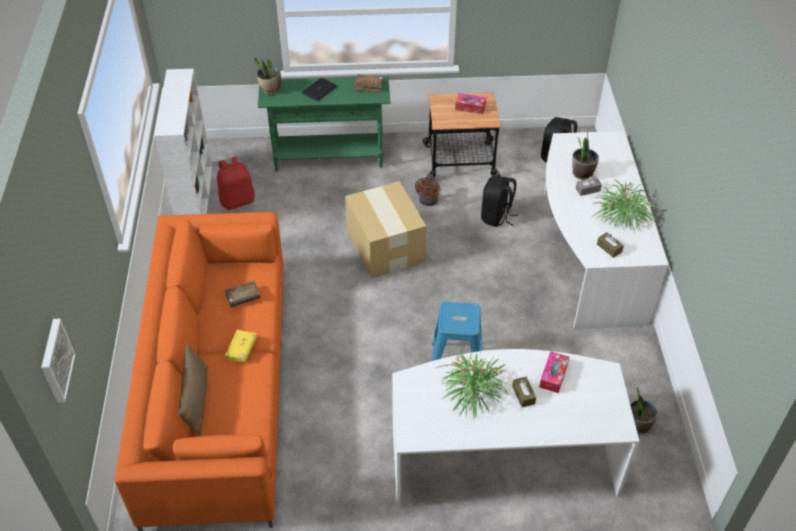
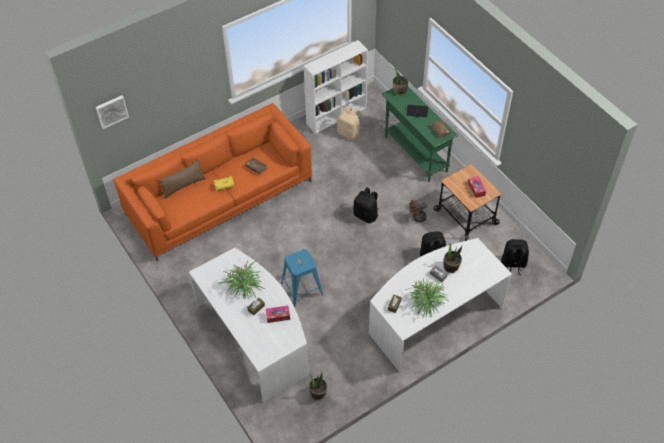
camera: 60 degrees right, 5 degrees up
(237, 200) = (349, 133): red backpack -> beige backpack
(385, 245) = (366, 215): cardboard box -> black backpack

